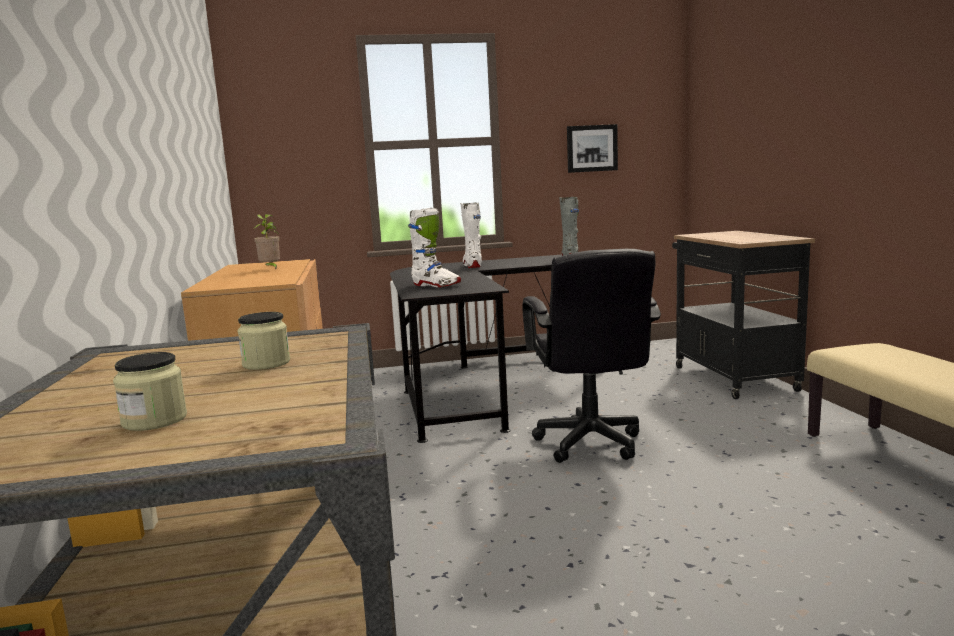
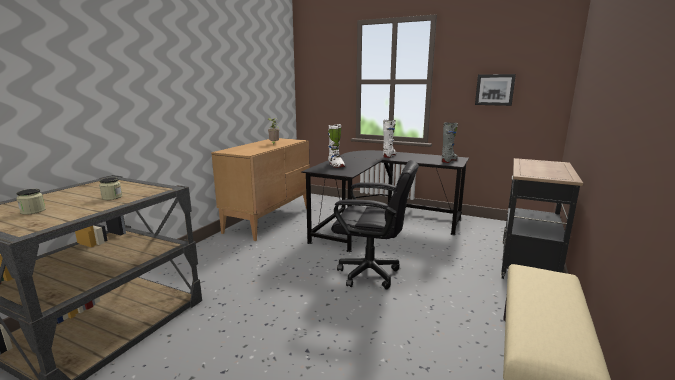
camera: 35 degrees right, 5 degrees up
(592, 446) = (372, 274): black office chair -> black office chair turned 105 degrees counterclockwise

